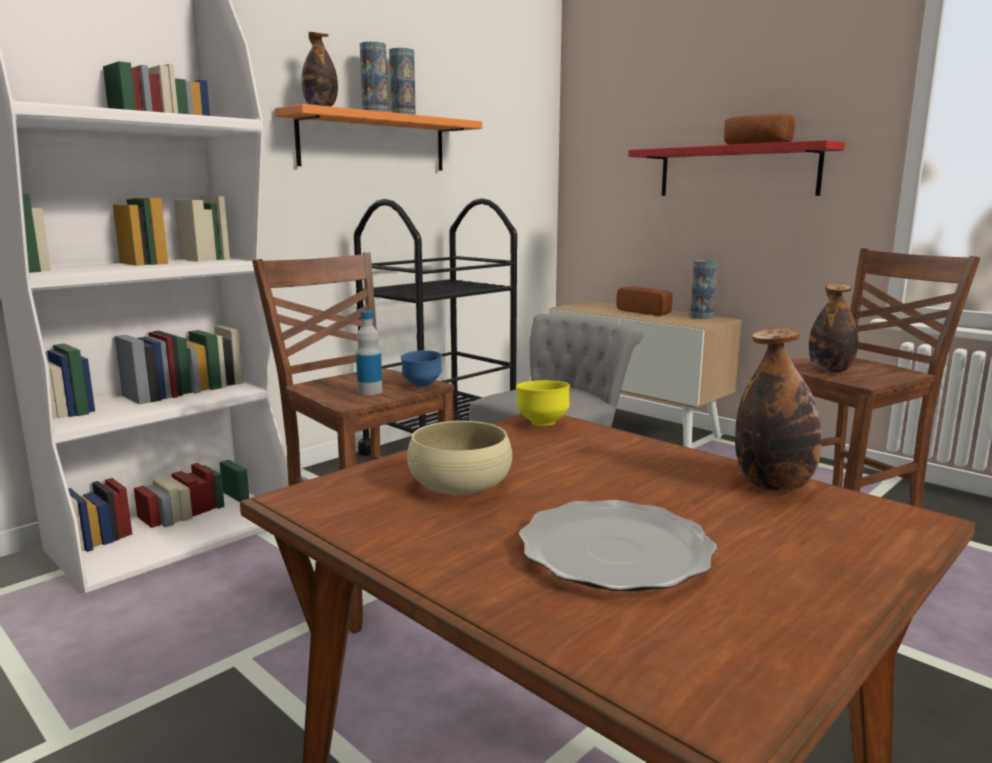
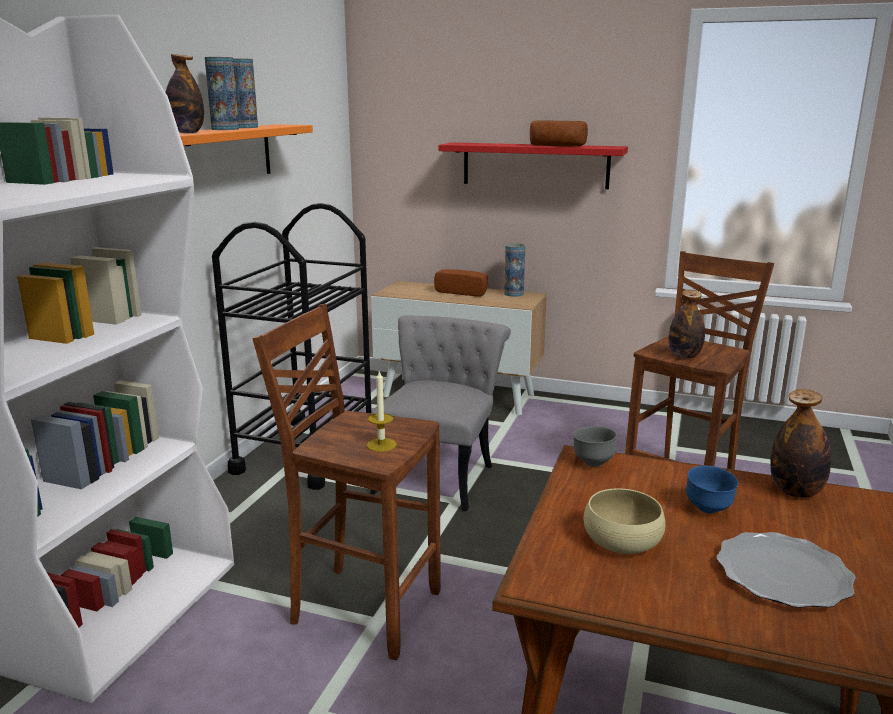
camera: 25 degrees left, 5 degrees up
(370, 392) = (381, 445): bottle -> candle
(422, 385) = (415, 428): blue bowl -> blue bowl (708, 510)
(542, 424) = (592, 463): yellow bowl -> grey bowl

